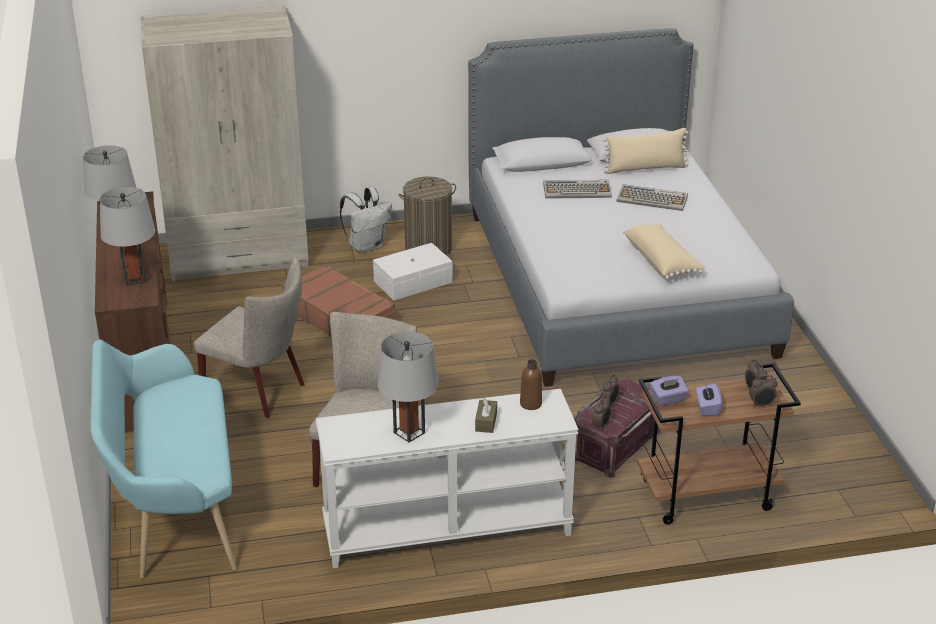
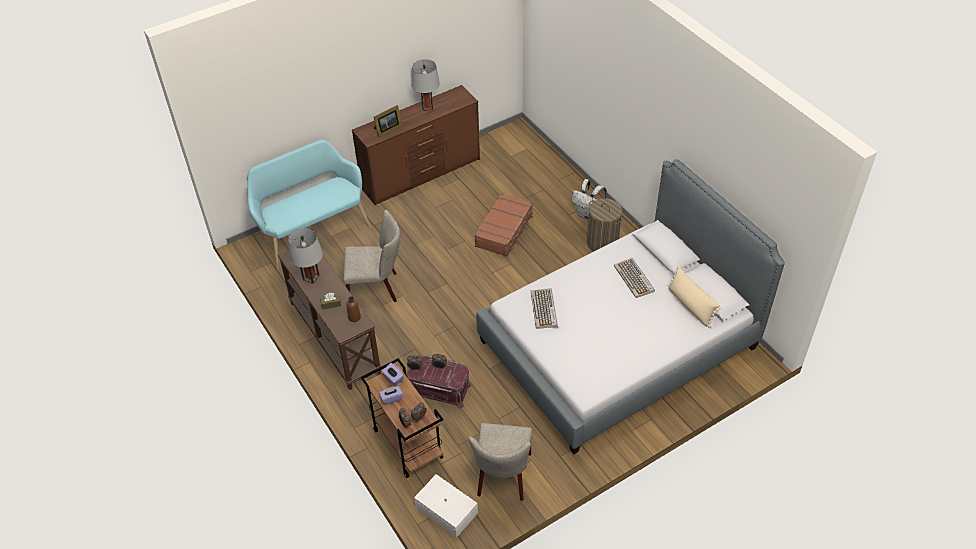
camera: 70 degrees right, 15 degrees up
(134, 279) = (387, 130): grey table lamp -> picture frame
(239, 256) = (544, 167): beige wardrobe -> none
(259, 391) = (419, 225): beige chair -> beige chair (503, 478)
(414, 282) = (560, 249): white storage box -> white storage box (446, 511)
(447, 531) = (333, 337): white console table -> brown console table
(652, 199) = (647, 320): keyboard -> keyboard (544, 309)
(662, 261) = (565, 344): beige pillow -> none

